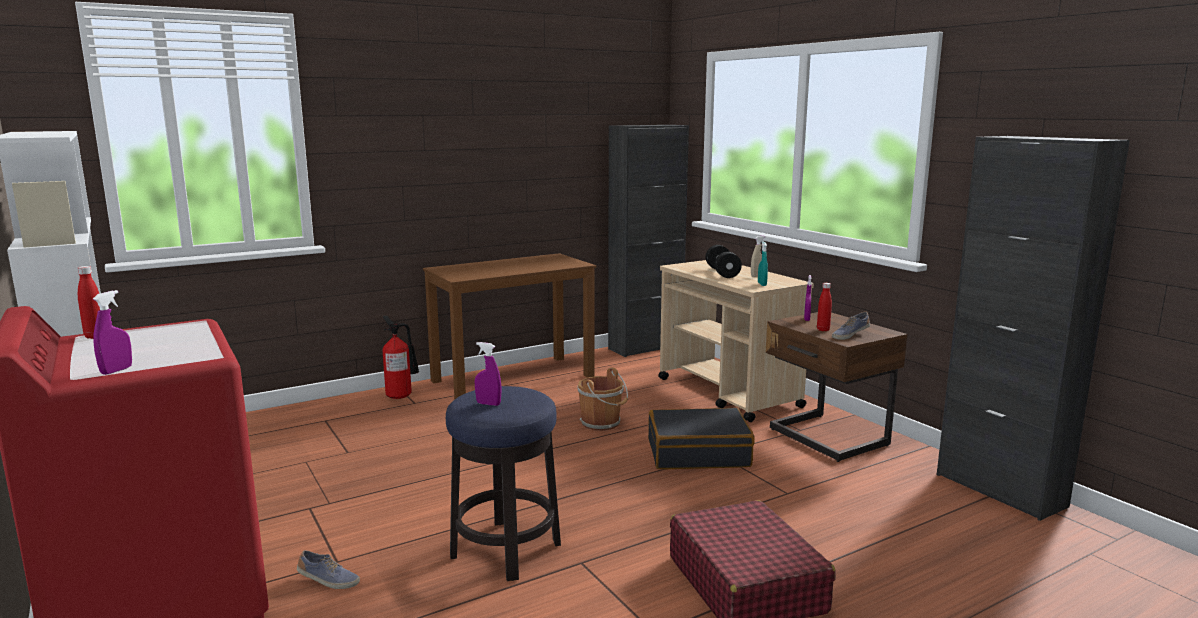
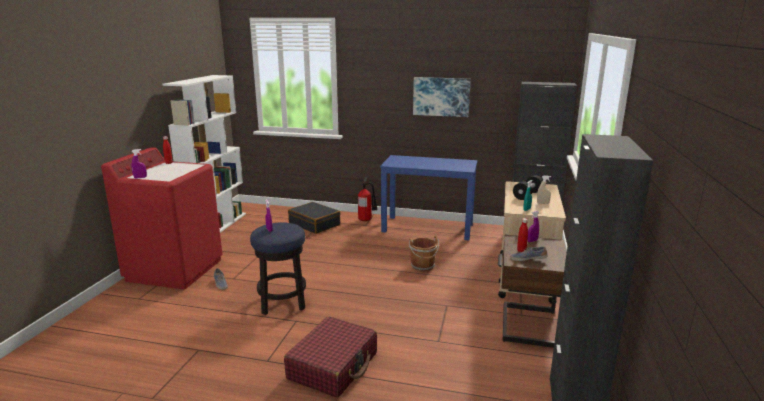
camera: 45 degrees right, 5 degrees up
(497, 156) = (441, 96): none -> picture
(514, 378) = (428, 228): brown desk -> blue desk
(698, 453) = (437, 301): black suitcase -> black suitcase (314, 224)

